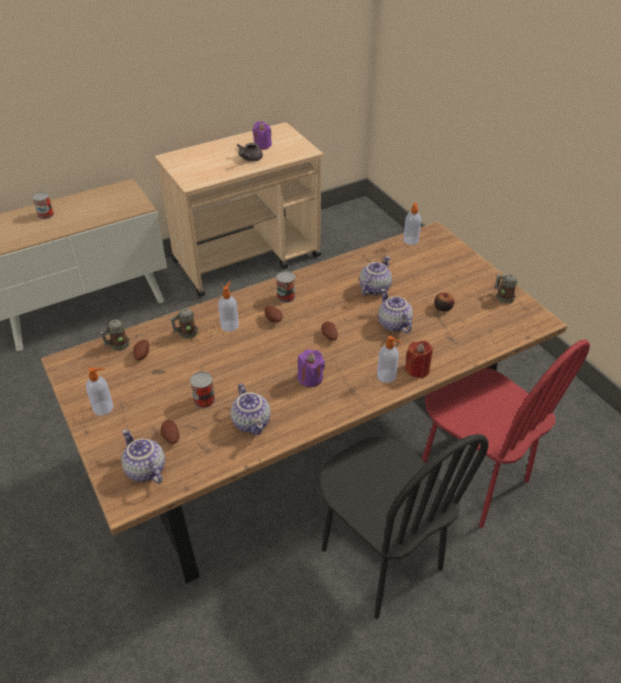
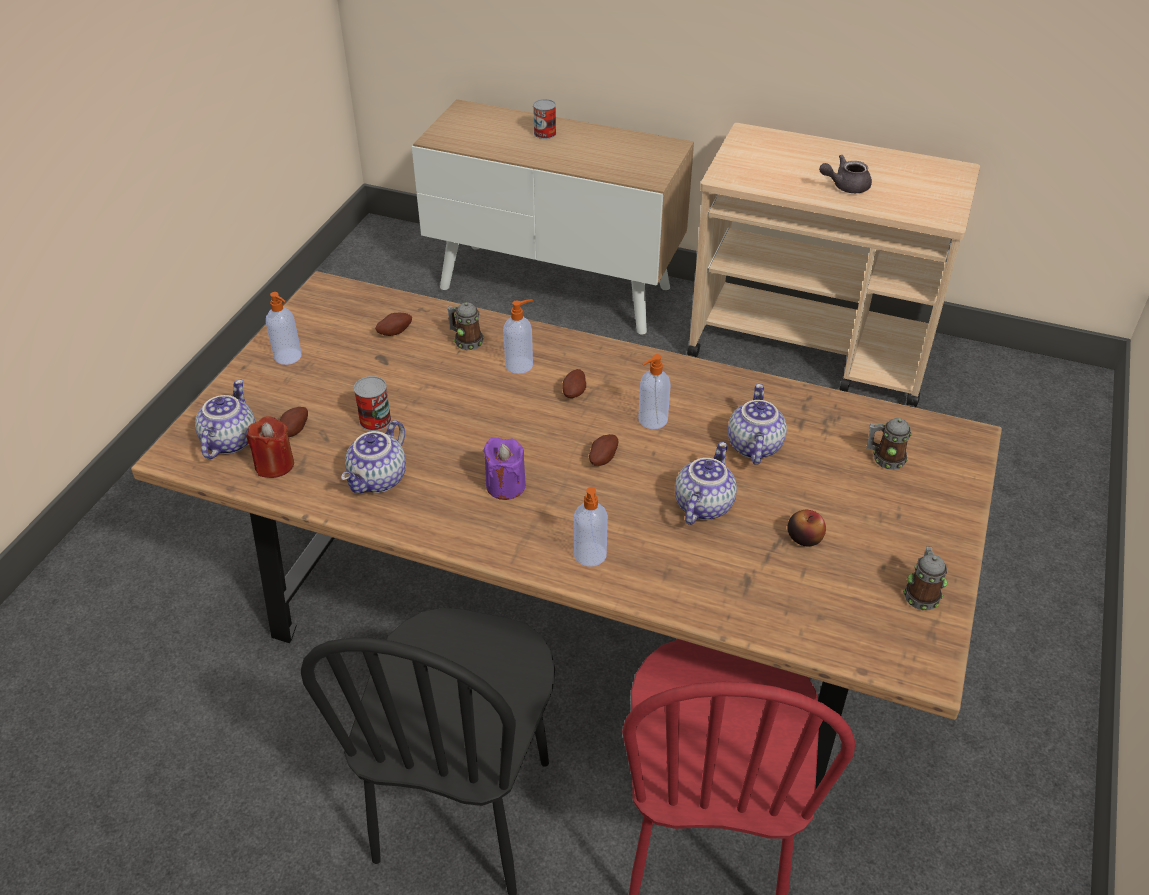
camera: 50 degrees right, 0 degrees up
(117, 345) = (390, 306): mug -> mug (884, 458)
(262, 145) = (891, 178): purple candle -> none
(286, 296) = (629, 378): can -> none
(374, 288) = (753, 445): teapot -> teapot turned 75 degrees counterclockwise
(411, 241) = (909, 424): soap dispenser -> soap dispenser (652, 420)
(417, 369) = (639, 579): red candle -> red candle (274, 465)

